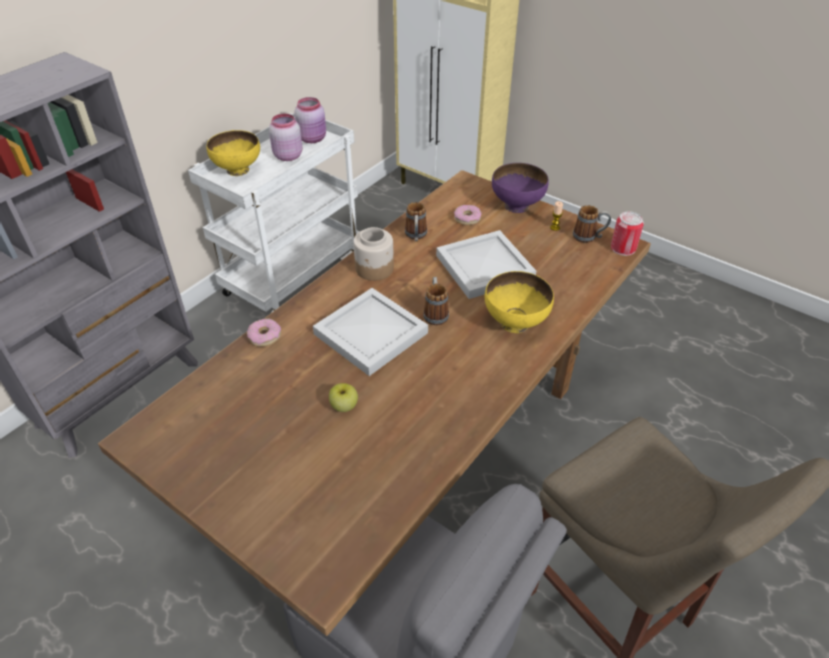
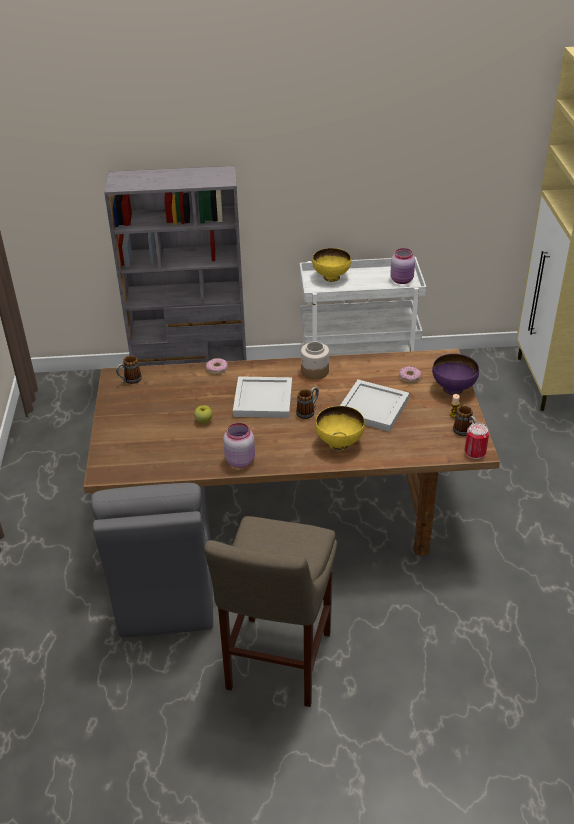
camera: 50 degrees right, 5 degrees down
(287, 156) = (370, 283): pink jar -> pink jar (240, 460)
(416, 236) = (363, 369): mug -> mug (129, 380)

